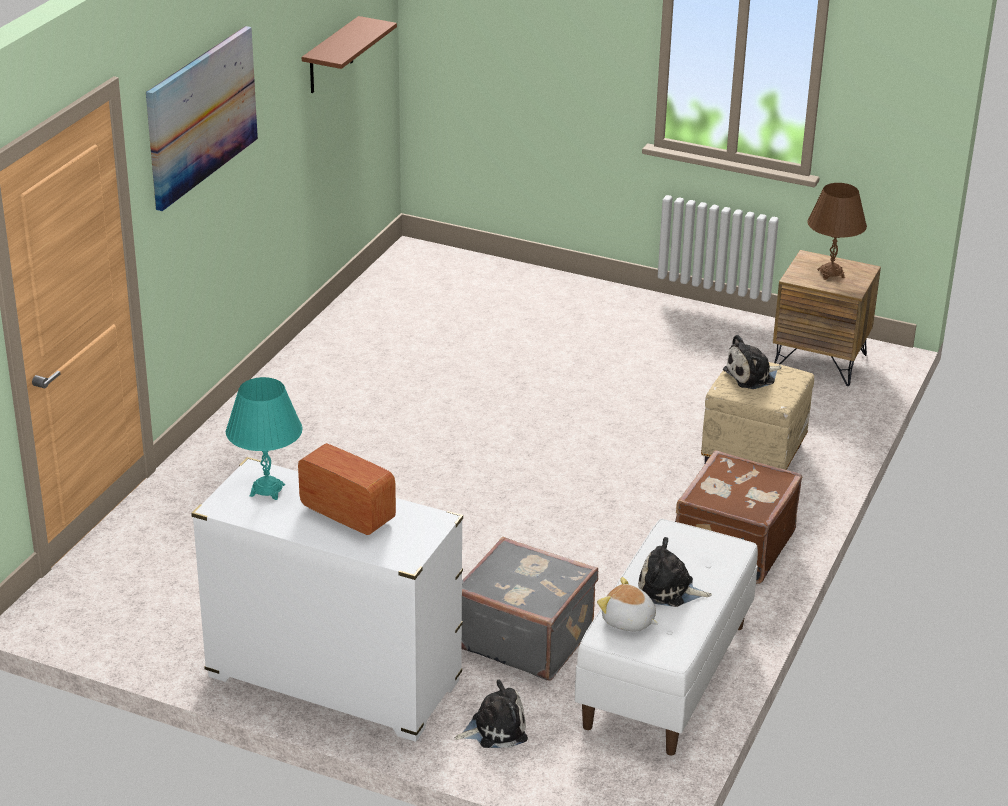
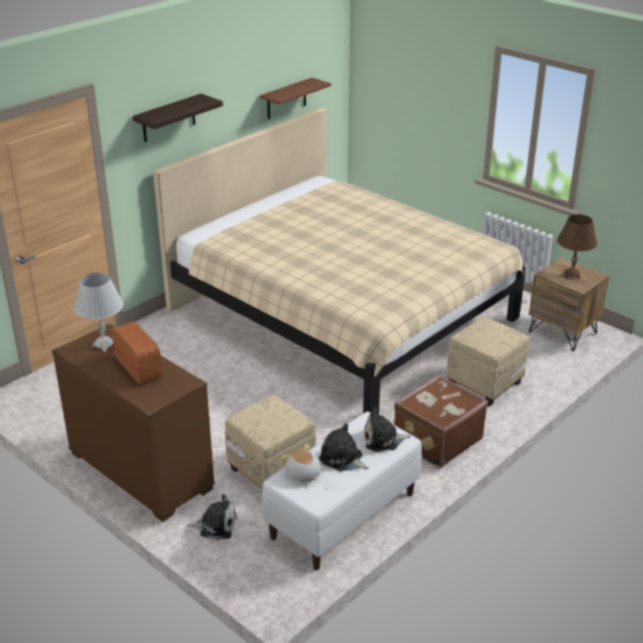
camera: 20 degrees right, 0 degrees up
(201, 116) = (168, 118): picture -> shelf
(267, 490) = (104, 345): turquoise table lamp -> white table lamp
(333, 680) = (140, 472): white dresser -> brown dresser
(488, 389) = (342, 314): none -> beige bed
(525, 637) = (270, 470): grey suitcase -> beige ottoman
(752, 376) = (485, 331): plush toy -> plush toy (383, 440)

